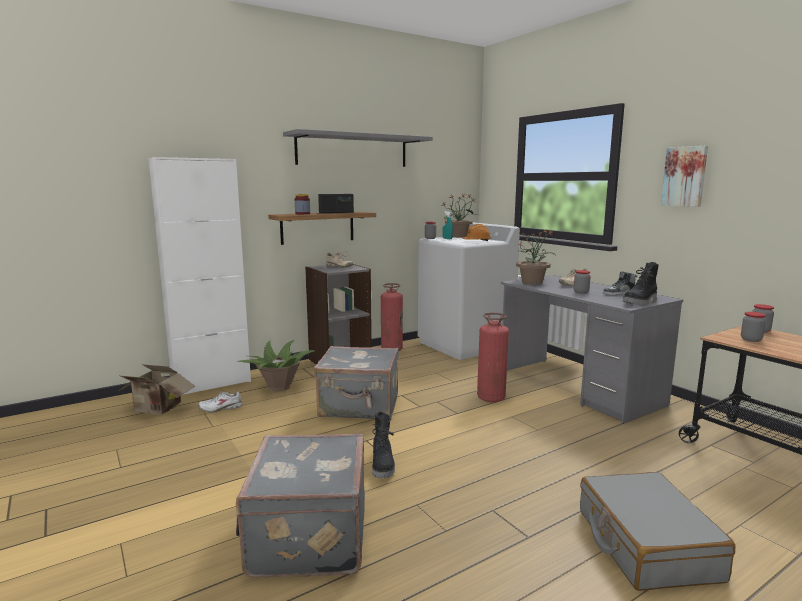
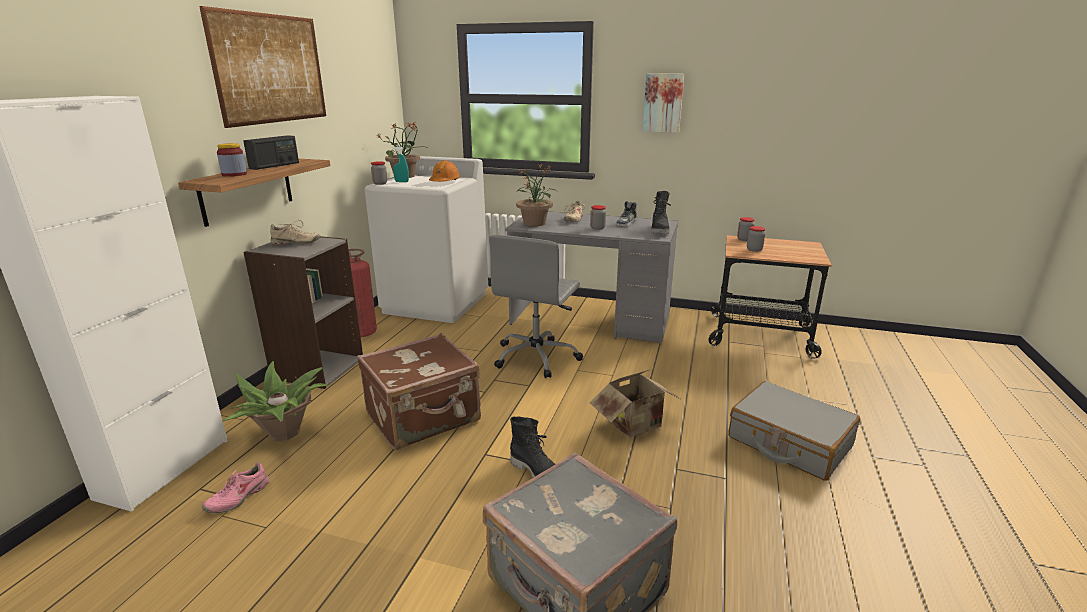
camera: 40 degrees left, 10 degrees up
(157, 409) = (124, 548): cardboard box -> cardboard box (637, 425)
(221, 408) = (238, 497): white shoe -> pink shoe
(353, 150) = (271, 69): grey shelf -> picture
(359, 407) = (424, 418): grey suitcase -> brown suitcase
(491, 398) = (537, 357): fire extinguisher -> grey office chair

